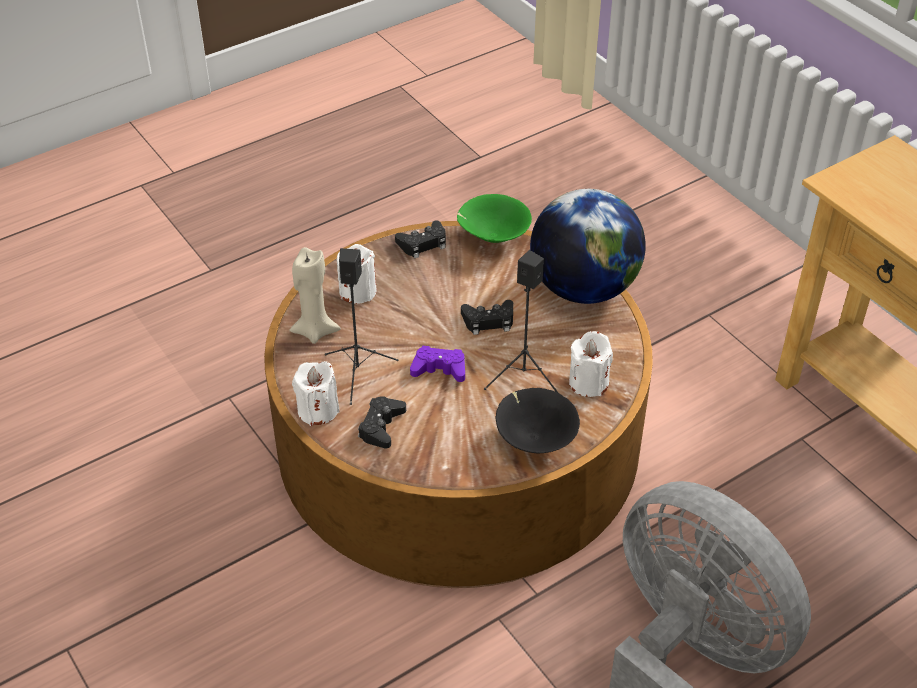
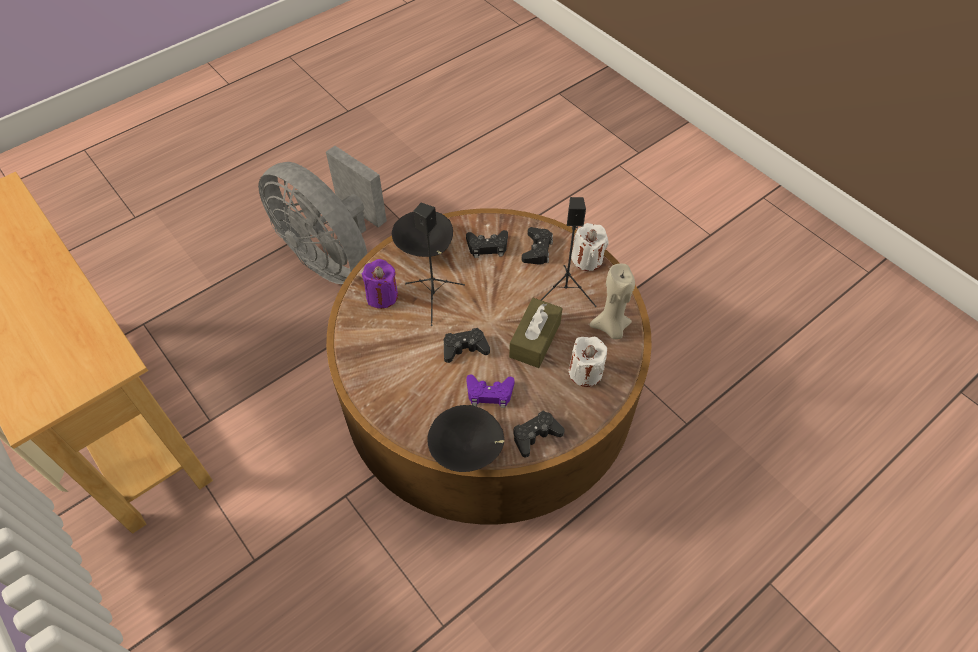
camera: 175 degrees right, 10 degrees up
(406, 324) = (535, 339): none -> brown tissue box
(439, 369) = (501, 299): purple game controller -> purple game controller (489, 393)
(448, 435) = (487, 247): none -> black game controller
(492, 237) = (467, 450): green bowl -> black bowl
(583, 288) = (379, 391): globe -> none
(588, 382) = (382, 296): white candle -> purple candle

